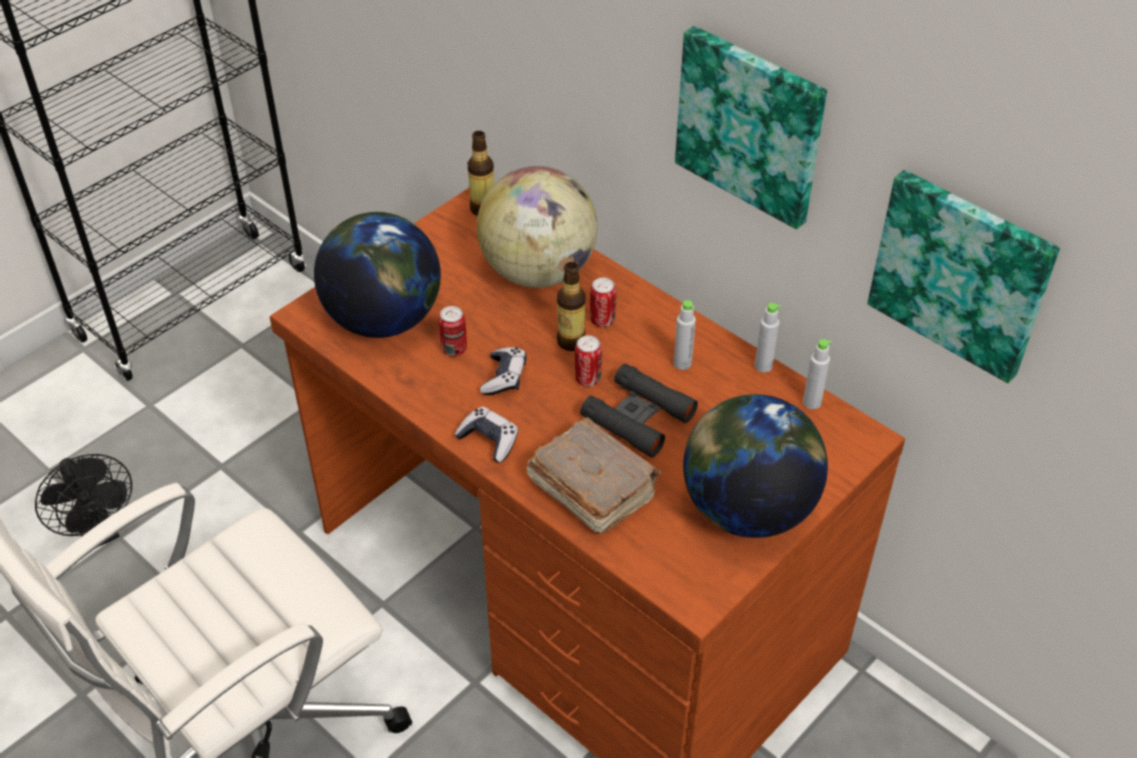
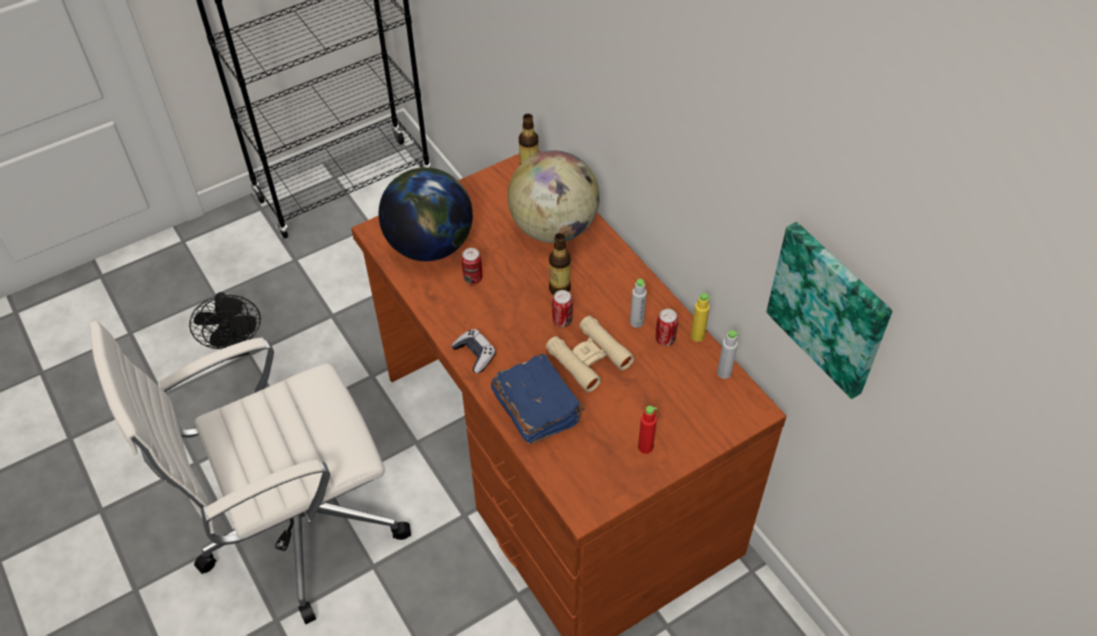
camera: 15 degrees right, 5 degrees up
(504, 377) = (502, 308): game controller -> none
(591, 488) = (536, 407): brown book -> blue book
(602, 320) = (588, 276): can -> can (665, 339)
(638, 417) = (589, 358): black binoculars -> beige binoculars
(747, 509) = (645, 447): globe -> red bottle
(751, 124) = (703, 158): picture -> none
(763, 366) = (697, 336): grey bottle -> yellow bottle

